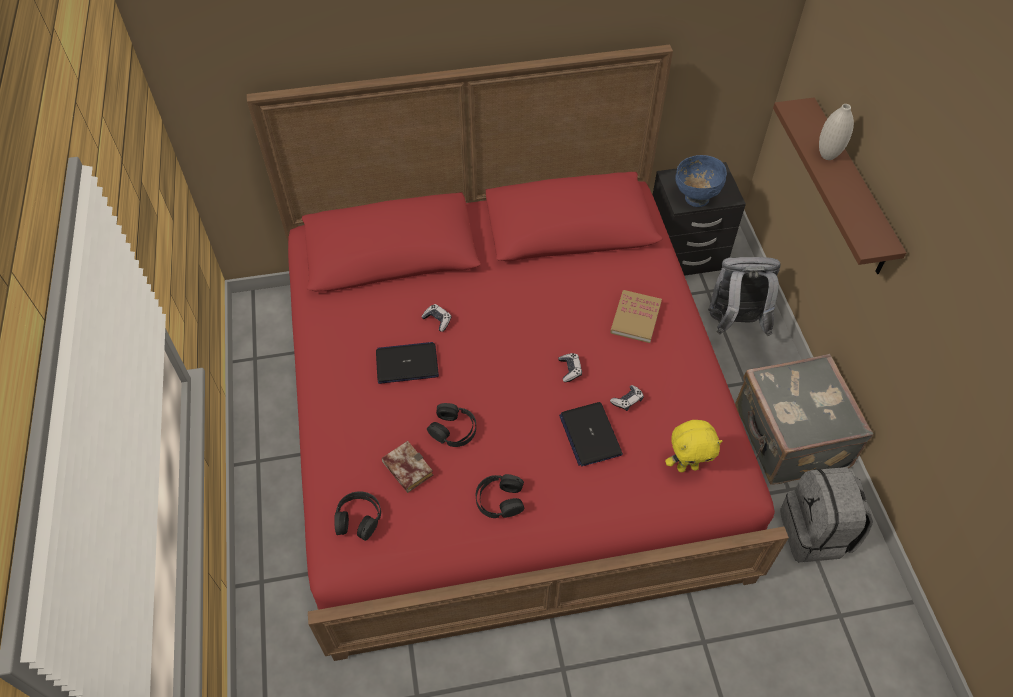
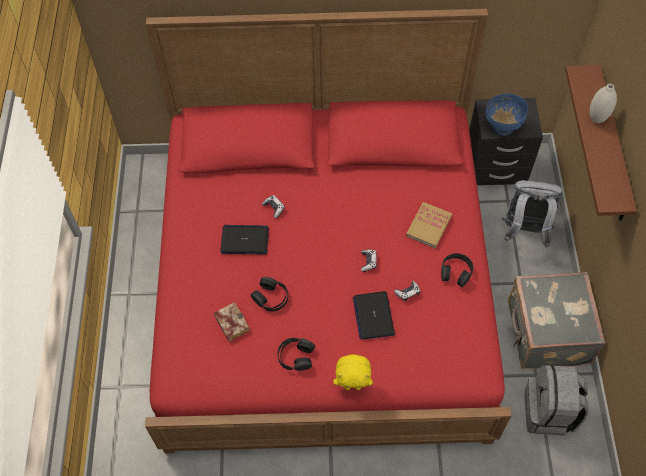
camera: 10 degrees right, 5 degrees up
(358, 518) = (190, 355): black headphones -> black headphones (456, 272)
(687, 466) = (442, 351): yellow plush toy -> yellow plush toy (353, 386)

